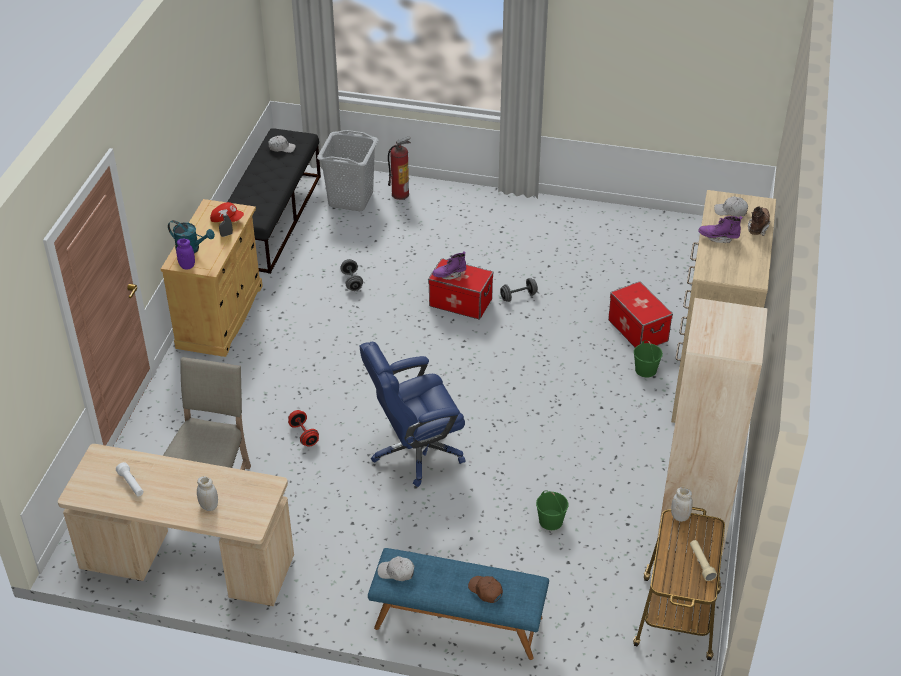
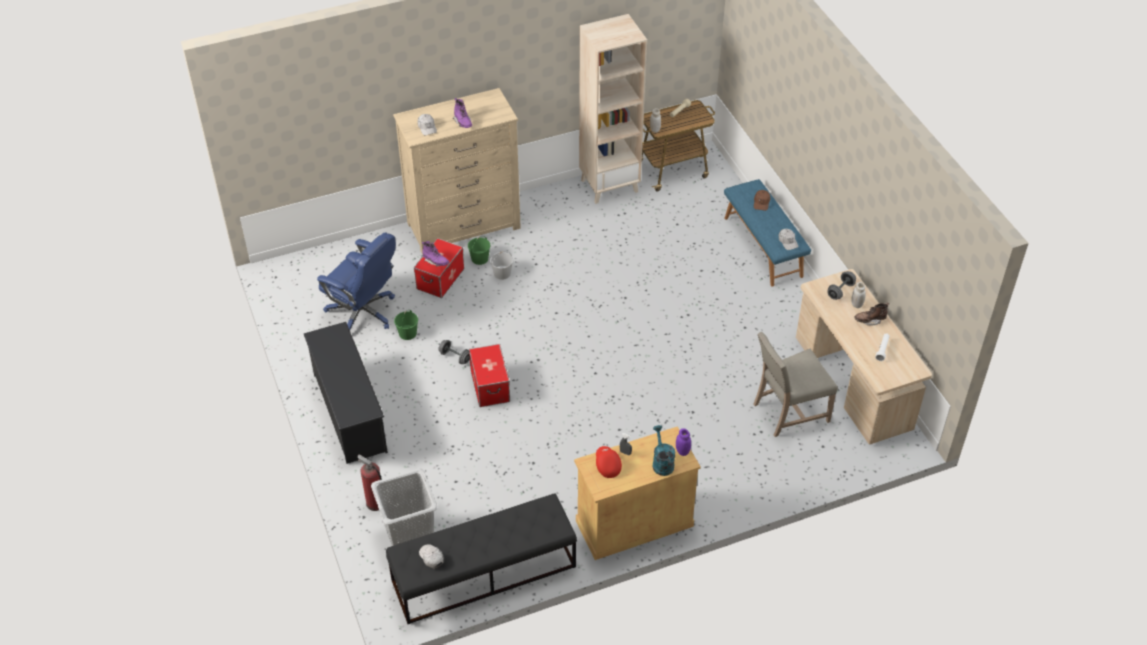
camera: 125 degrees left, 5 degrees up
(304, 435) = (700, 394): red dumbbell -> none
(352, 281) = (520, 465): grey dumbbell -> grey dumbbell (840, 291)
(415, 451) = (659, 330): blue office chair -> blue office chair (363, 313)
(449, 275) = (494, 370): purple boot -> purple boot (435, 261)
(512, 214) = (349, 412): none -> black shoe rack
(551, 521) = (654, 244): green bucket -> green bucket (407, 333)
(608, 376) = (502, 273): none -> white bucket
(758, 227) = (435, 110): brown boot -> brown boot (870, 320)

